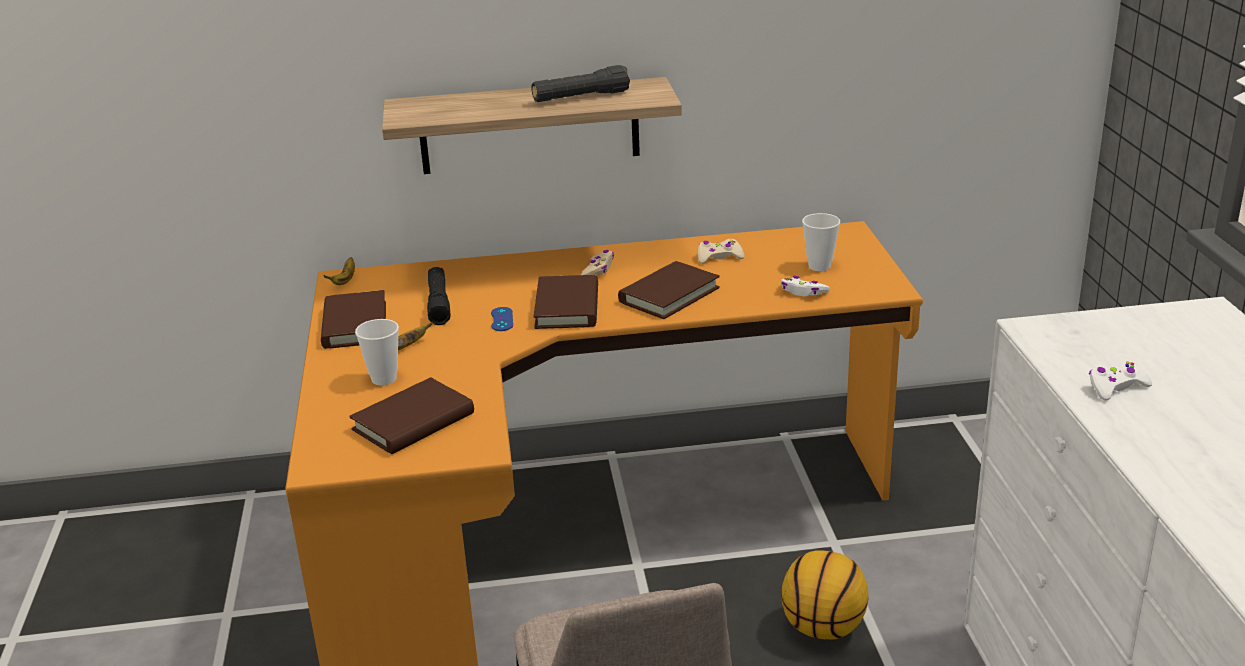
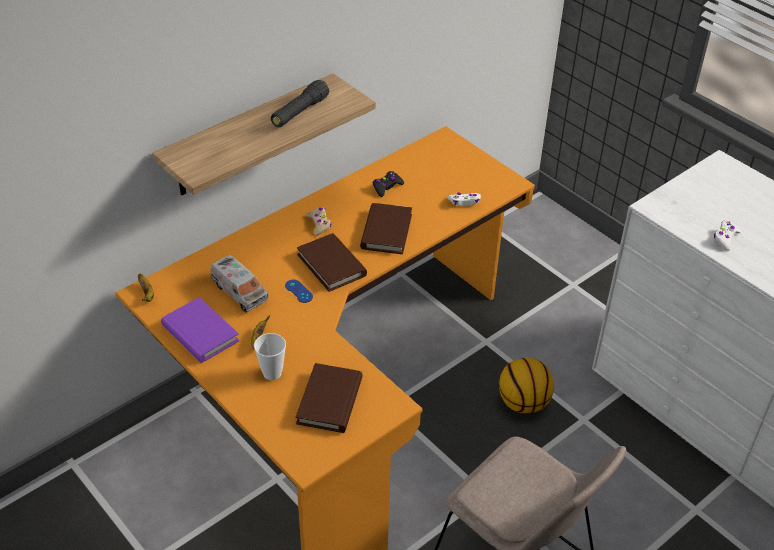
camera: 35 degrees left, 15 degrees up
(354, 325) = (200, 333): brown book -> purple book
(438, 303) = (240, 292): black flashlight -> toy truck
(719, 257) = (386, 187): beige game controller -> black game controller
(819, 266) = (454, 176): cup -> none

